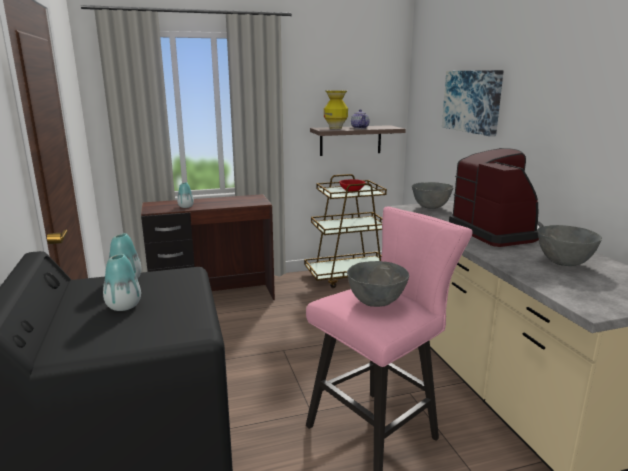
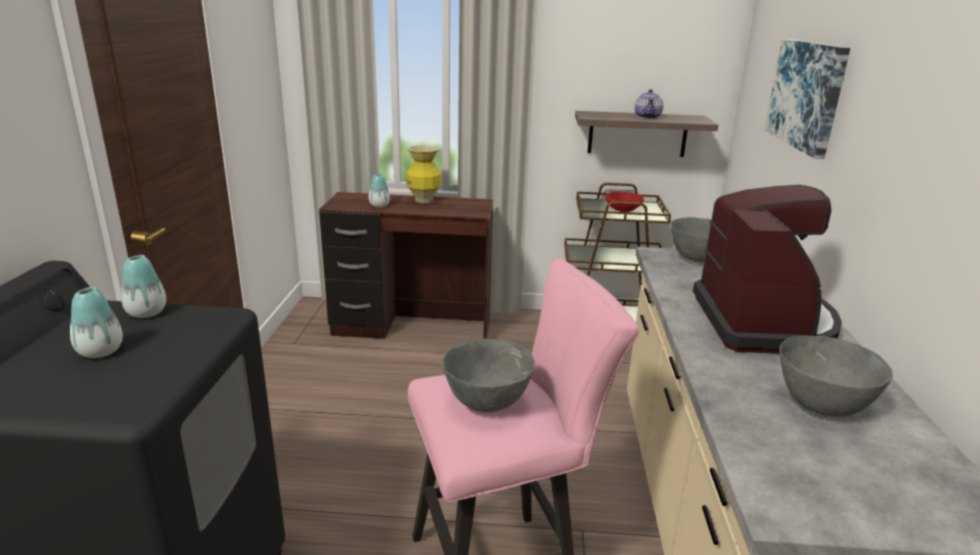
camera: 20 degrees right, 5 degrees up
(335, 128) = (610, 115): vase -> vase (424, 200)

